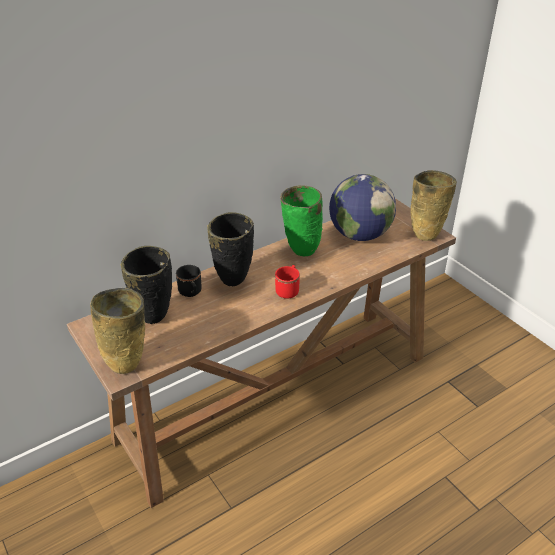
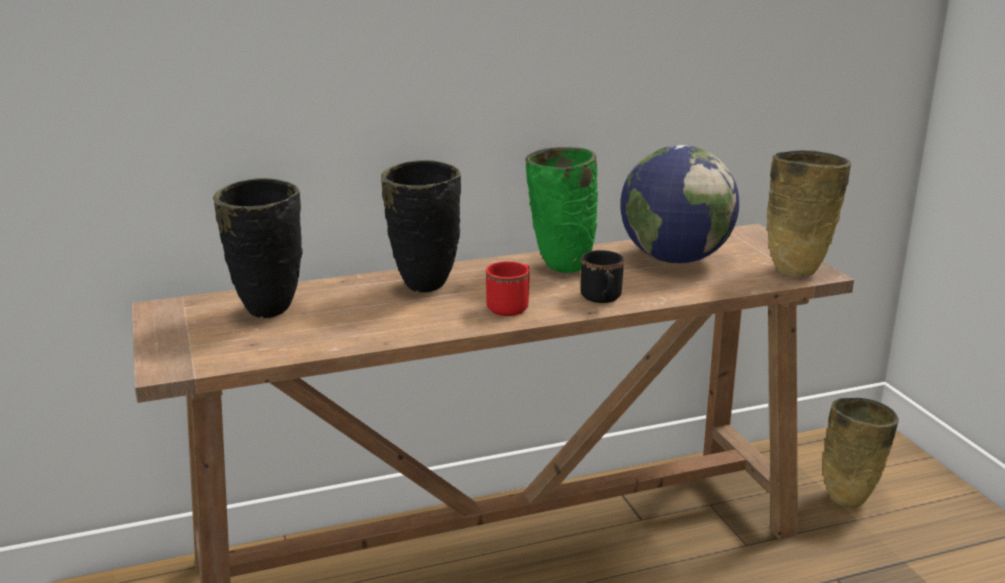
camera: 15 degrees right, 15 degrees down
(128, 363) = (189, 356): beige vase -> beige vase (850, 498)
(191, 293) = (347, 292): black mug -> black mug (602, 299)

